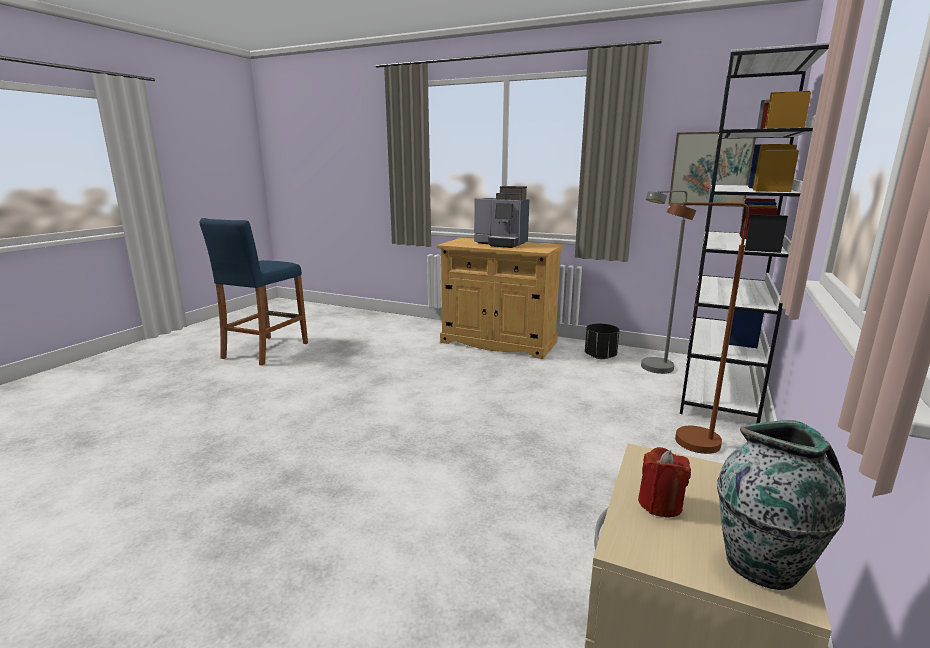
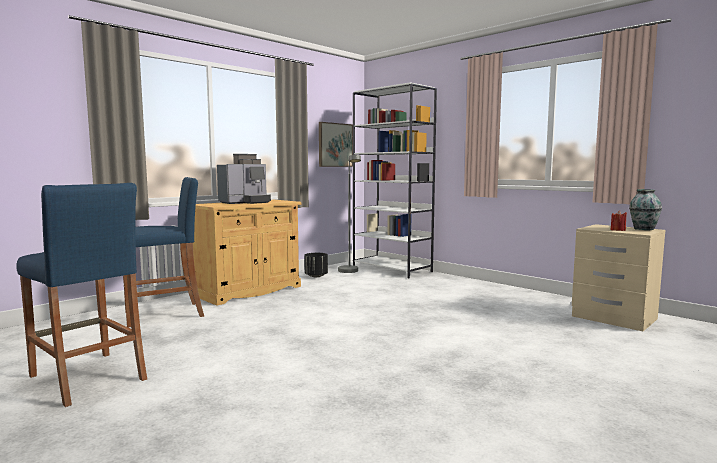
camera: 70 degrees left, 10 degrees down
(401, 333) = (164, 314): none -> blue stool
(685, 443) = (439, 283): brown floor lamp -> none

